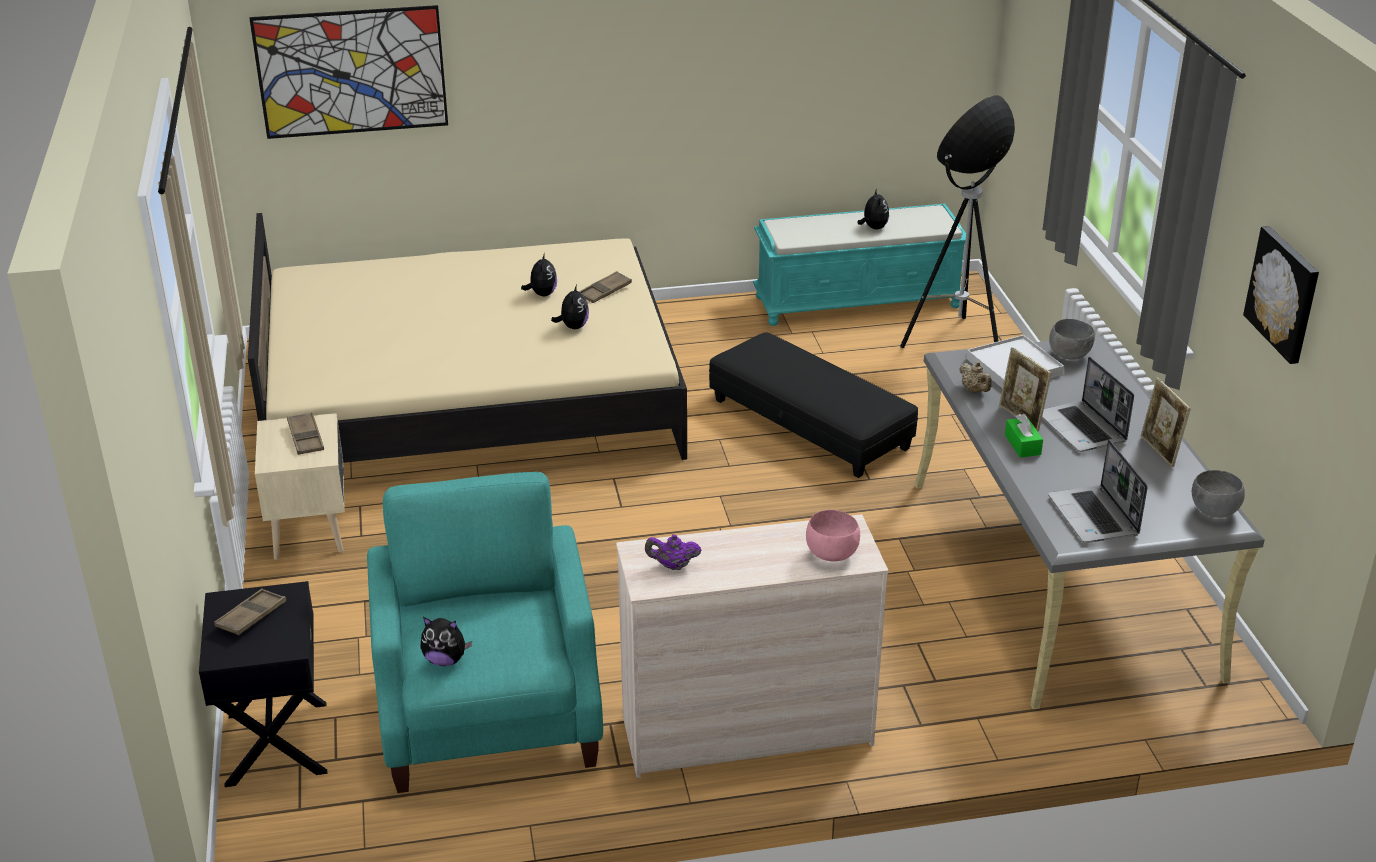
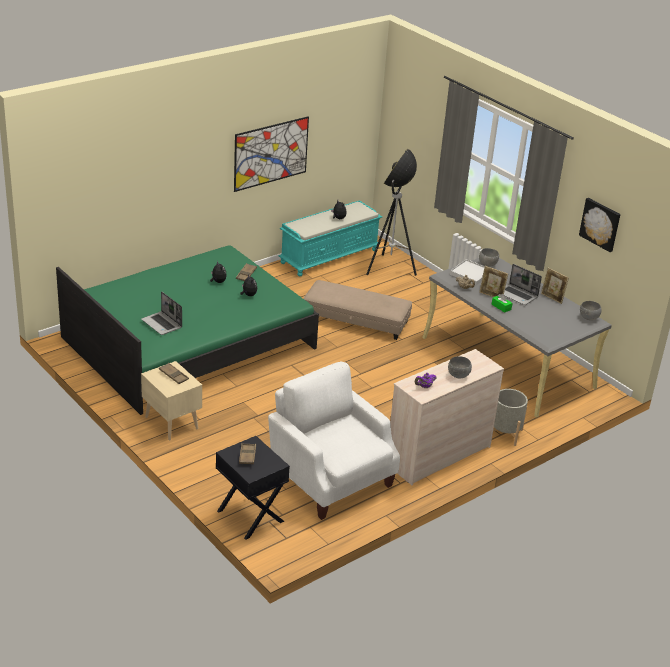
camera: 30 degrees left, 0 degrees up
(351, 72) = (100, 183): picture -> picture (271, 153)
(445, 660) = (338, 452): plush toy -> none
(470, 399) = (189, 343): beige bed -> green bed
(489, 716) = (331, 479): turquoise armchair -> white armchair
(769, 561) = (458, 376): none -> grey bowl
(809, 424) = (356, 320): black ottoman -> beige ottoman
(831, 554) = (478, 367): pink bowl -> none
(931, 725) = (505, 434): none -> grey planter
(1094, 517) = (550, 330): laptop -> laptop (162, 324)

